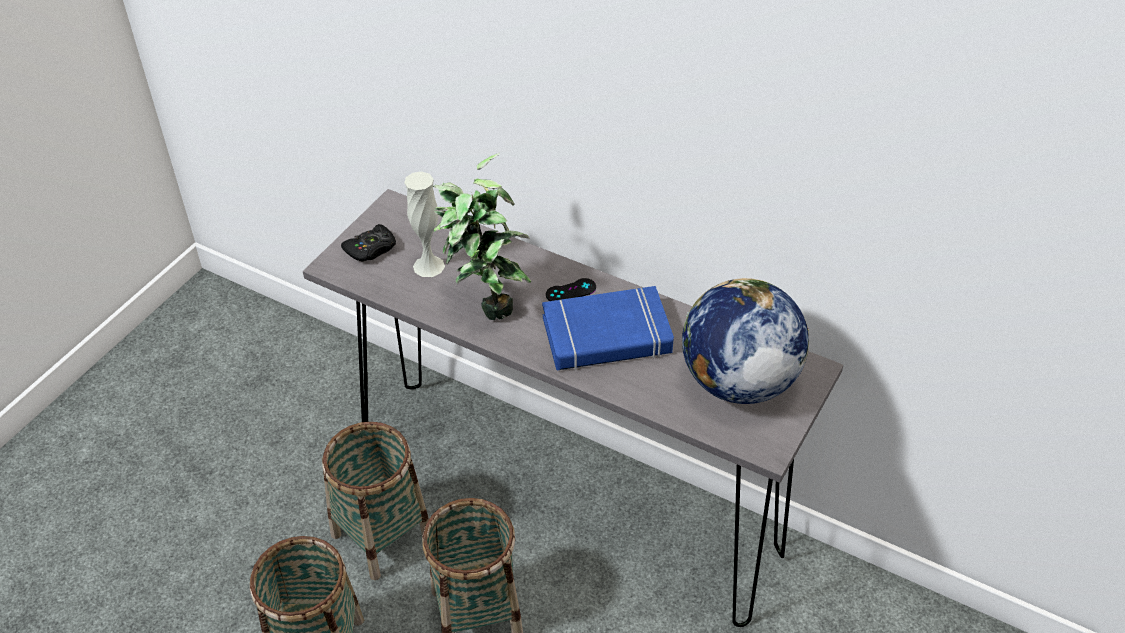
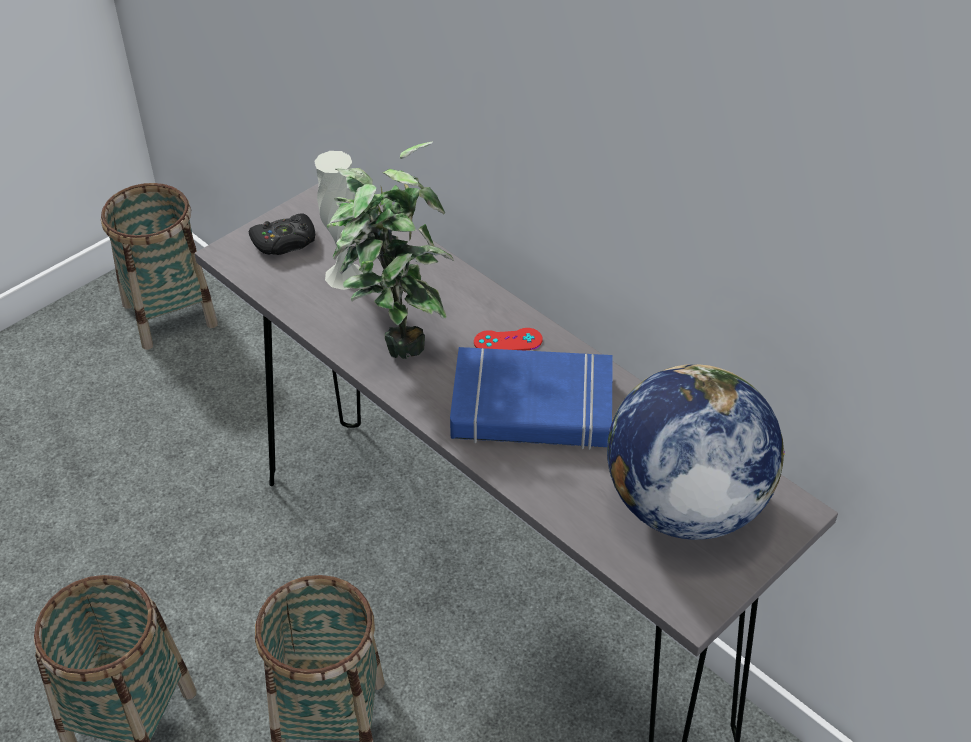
camera: 15 degrees right, 0 degrees up
(382, 535) = (253, 596): basket -> basket (170, 314)
(571, 291) = (508, 341): black game controller -> red game controller

